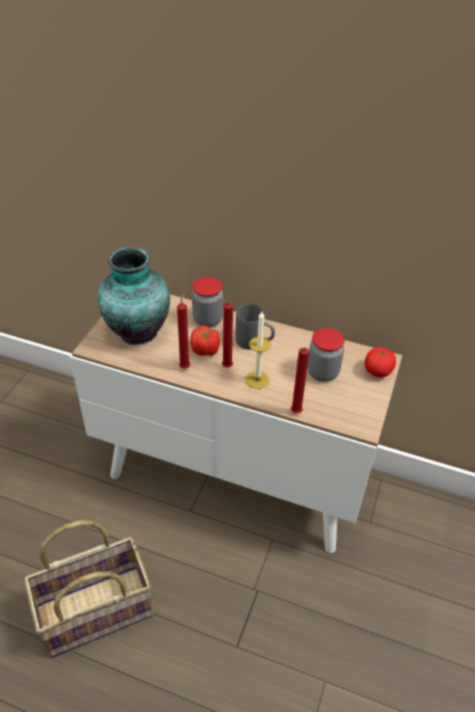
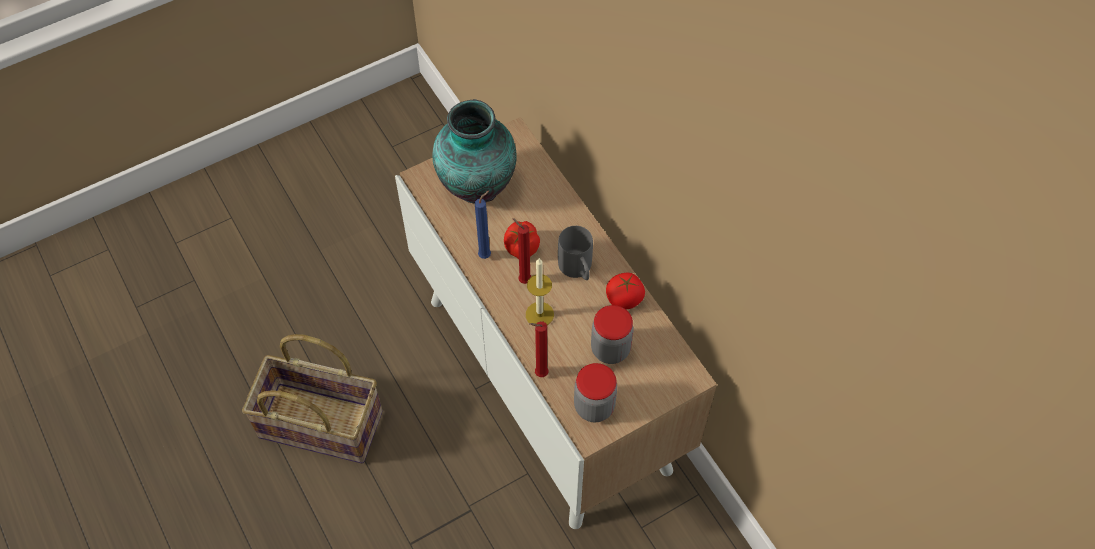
camera: 40 degrees right, 15 degrees up
(185, 366) = (486, 255): red candle -> blue candle
(207, 320) = (557, 212): jar -> jar (594, 406)
(377, 371) = (668, 385): tomato -> tomato (624, 299)

